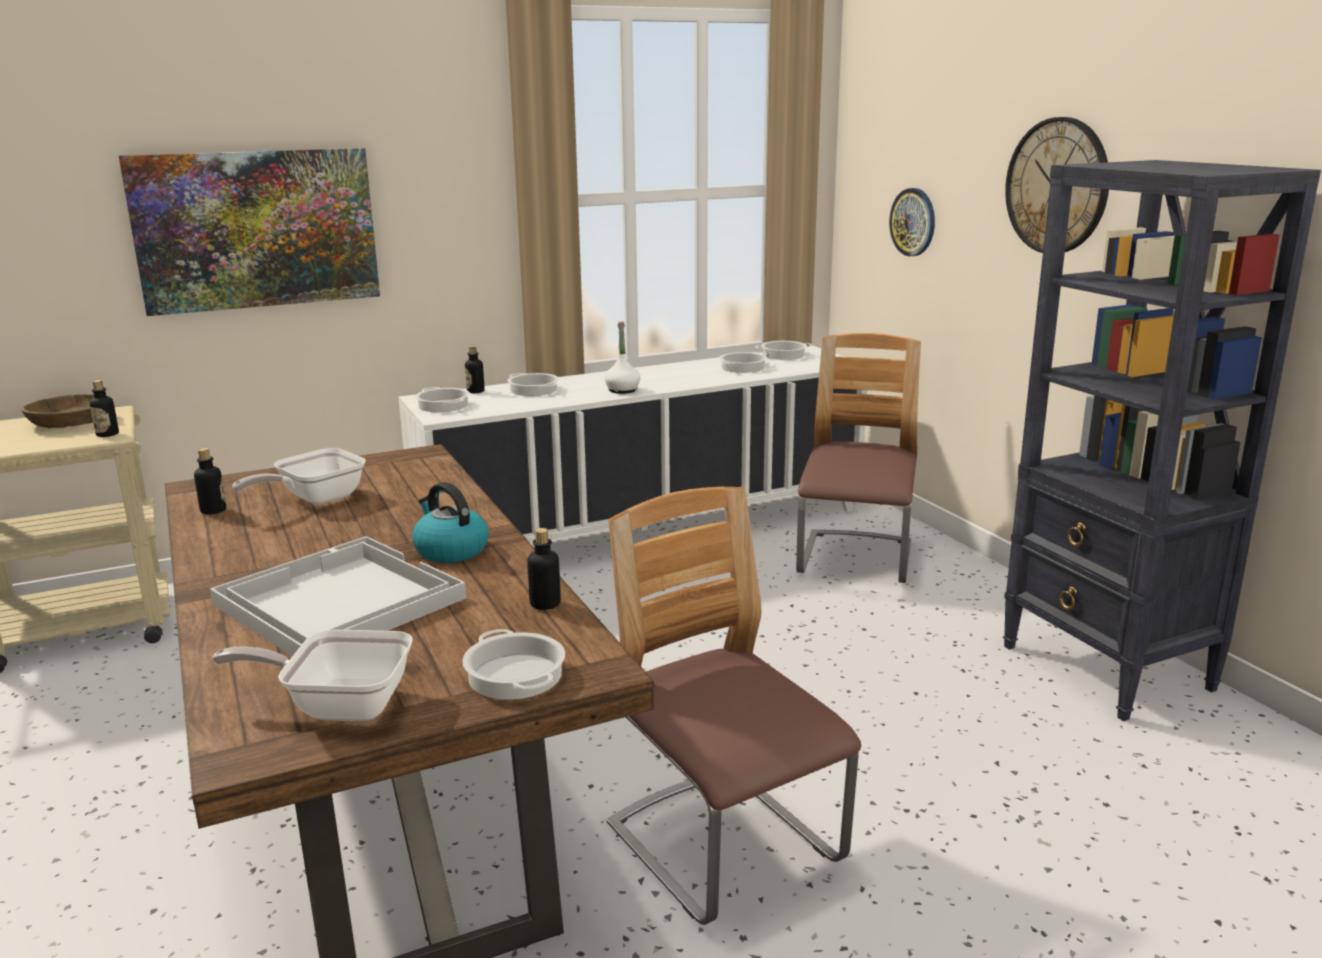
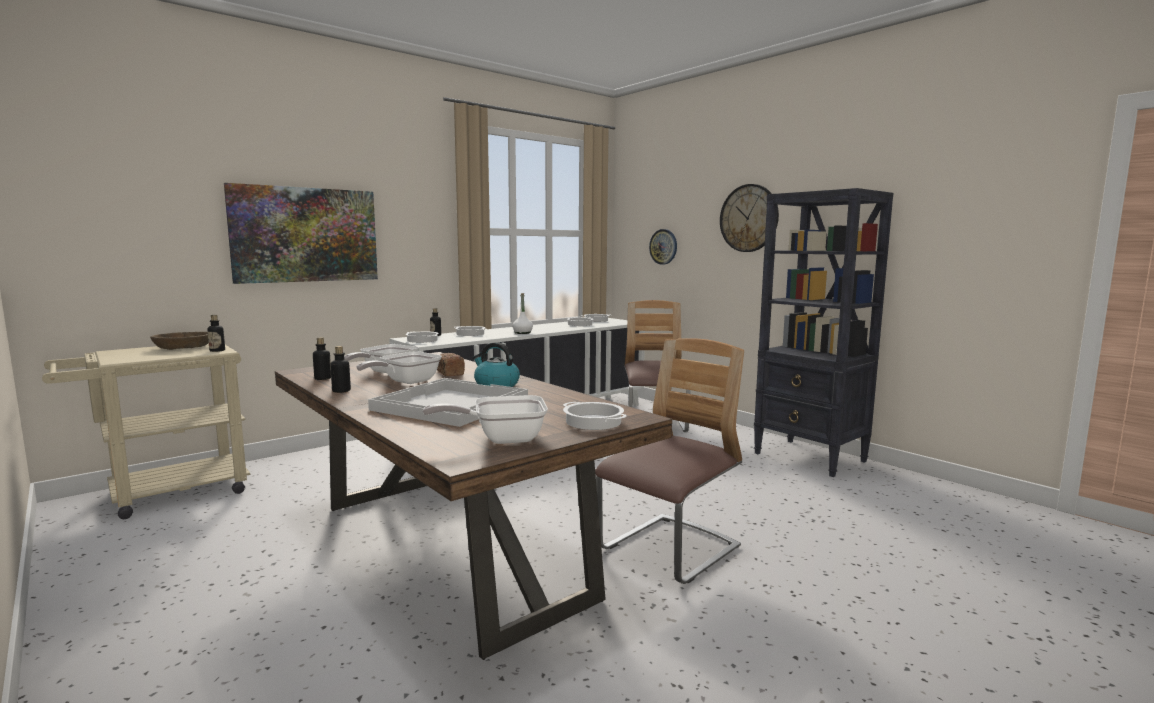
camera: 15 degrees left, 10 degrees down
(322, 530) = (406, 382): none -> frying pan
(407, 509) = (450, 372): none -> bread
(545, 604) = (577, 398): bottle -> bottle (341, 391)
(724, 846) = (669, 550): chair -> chair turned 90 degrees clockwise

